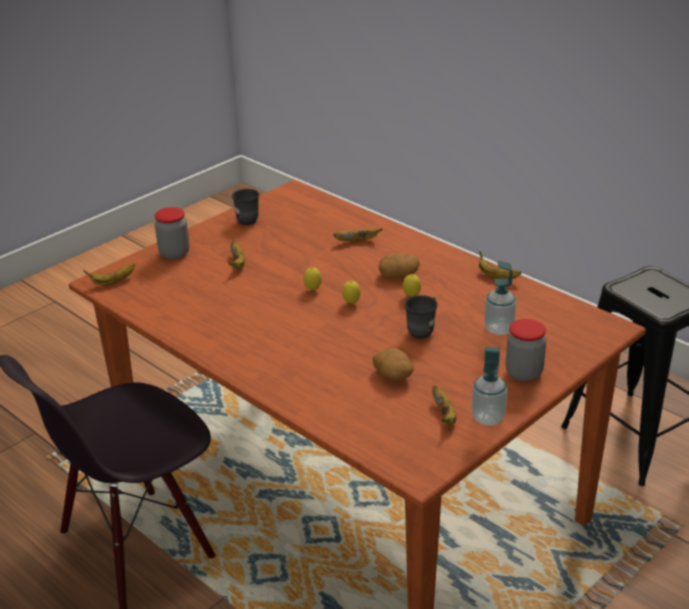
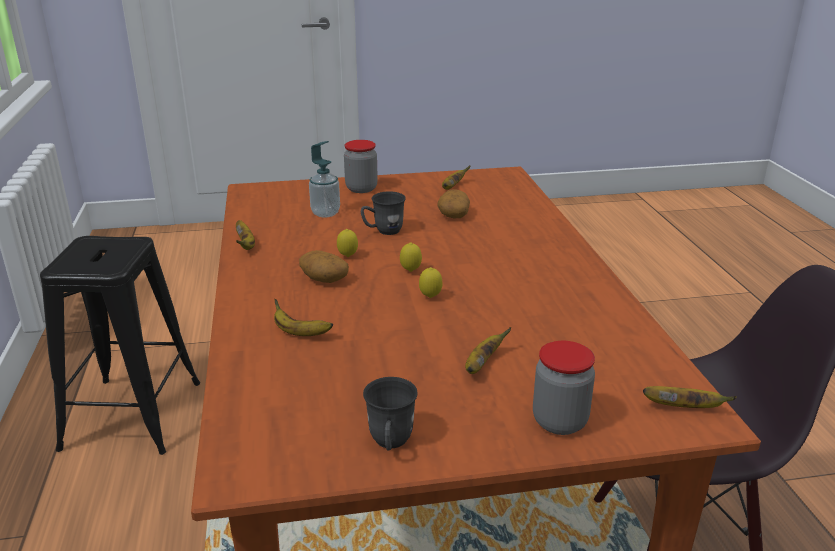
camera: 145 degrees left, 5 degrees down
(488, 418) = (426, 179): soap dispenser -> none

